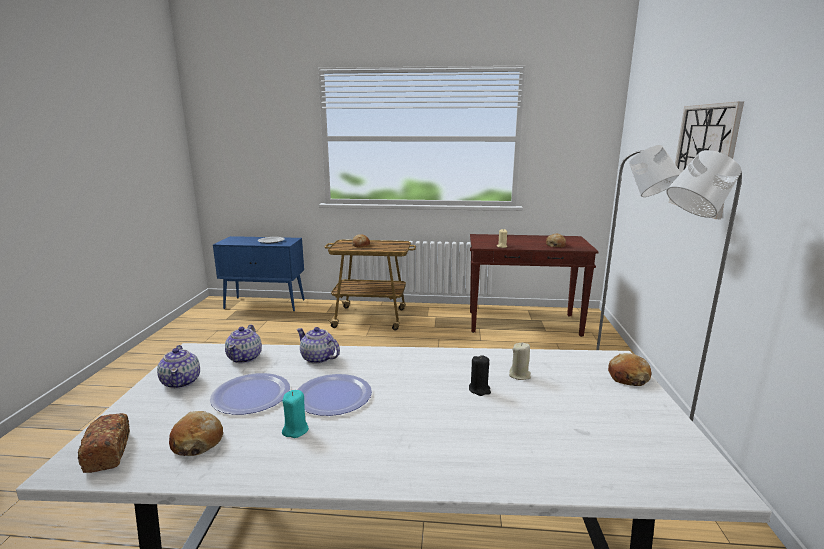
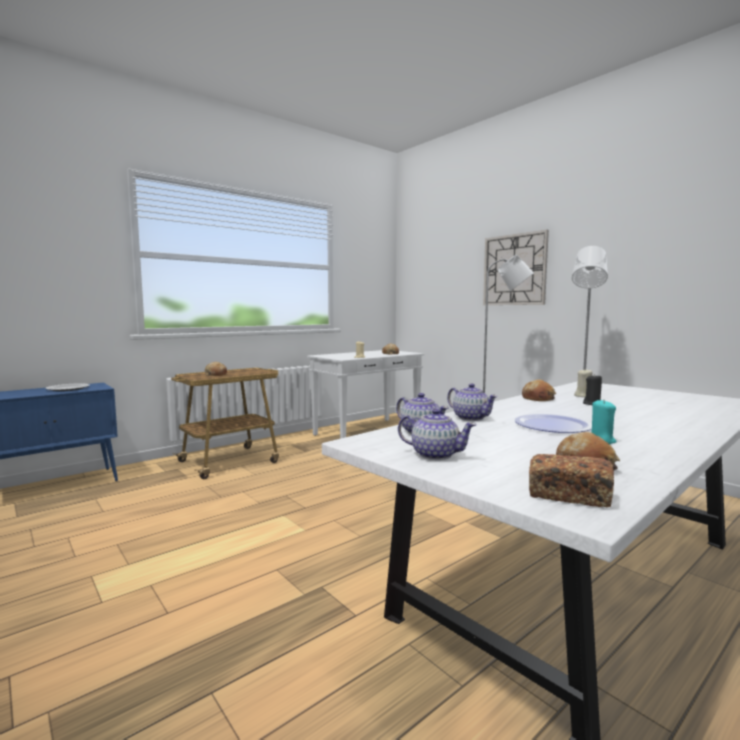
camera: 45 degrees left, 10 degrees down
(251, 395) = (511, 441): plate -> none
(318, 358) = (470, 418): teapot -> teapot turned 120 degrees counterclockwise
(524, 323) = (367, 431): brown console table -> white console table
(628, 377) = (614, 387): bread -> bread (538, 398)

